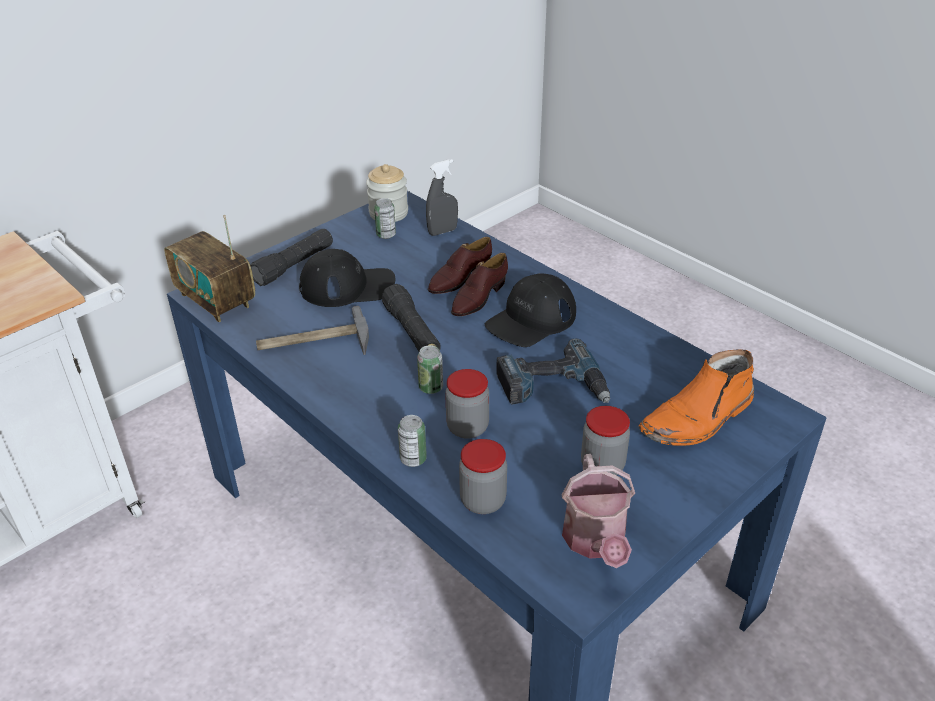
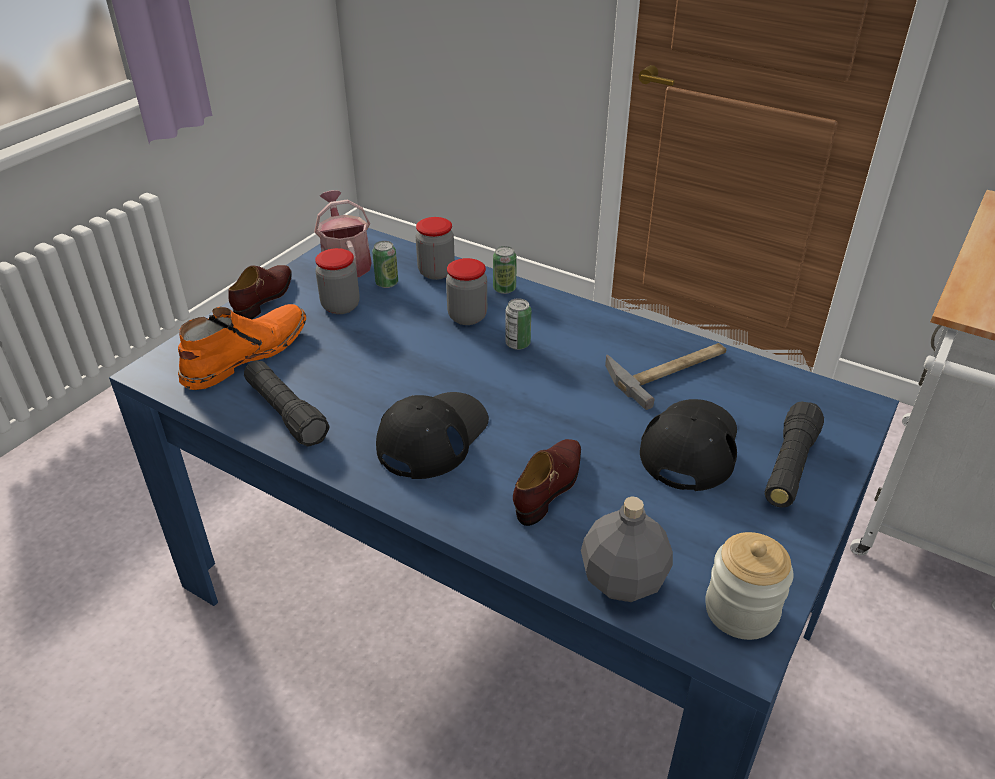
camera: 165 degrees right, 0 degrees up
(216, 300) = (829, 400): radio -> none
(347, 286) = (690, 446): black cap -> black cap turned 135 degrees clockwise
(386, 235) = (708, 554): can -> can (387, 283)
(412, 332) = (569, 397): black flashlight -> black flashlight (286, 413)
(442, 231) = (621, 579): grey spray bottle -> grey bottle
(478, 297) = (511, 458): brown shoe -> brown shoe (265, 298)
(552, 387) = (393, 362): power drill -> none

